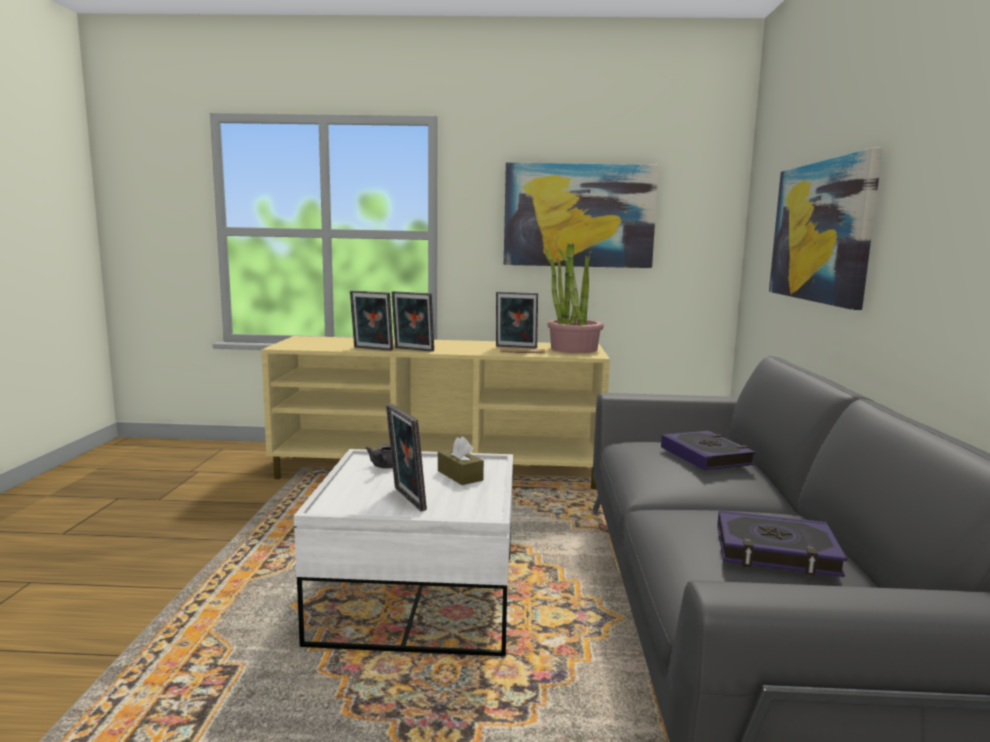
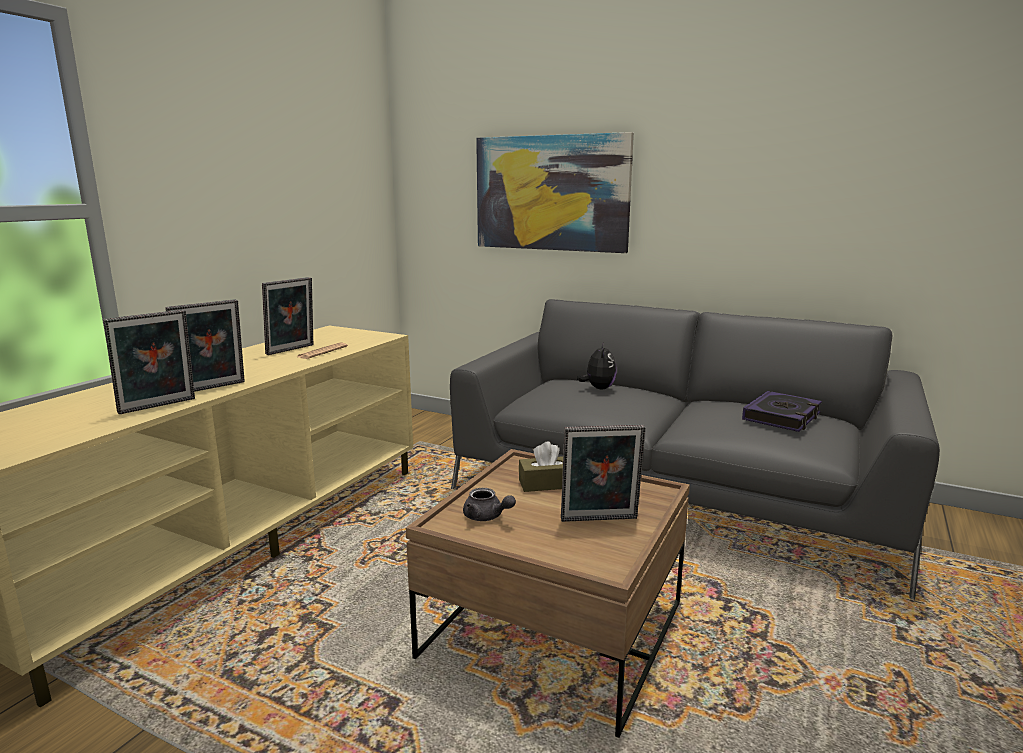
camera: 65 degrees left, 5 degrees up
(418, 598) = (554, 630): white coffee table -> brown coffee table
(573, 349) = (340, 335): potted plant -> none
(579, 216) = (269, 176): picture -> none
(706, 456) = (598, 388): book -> plush toy

